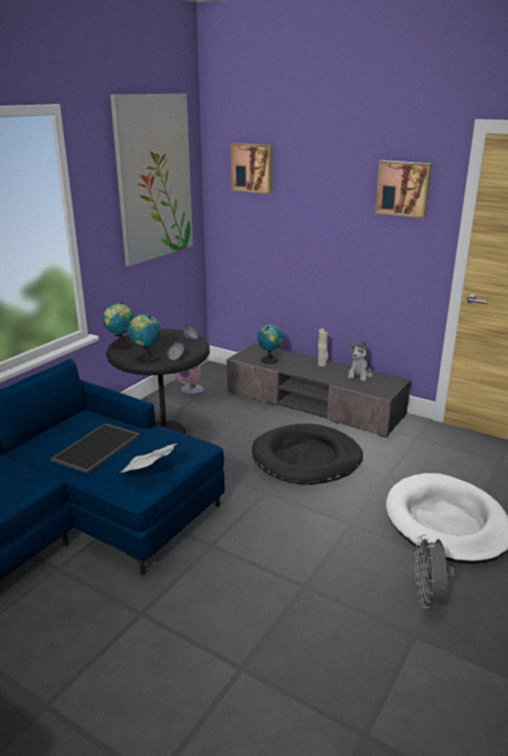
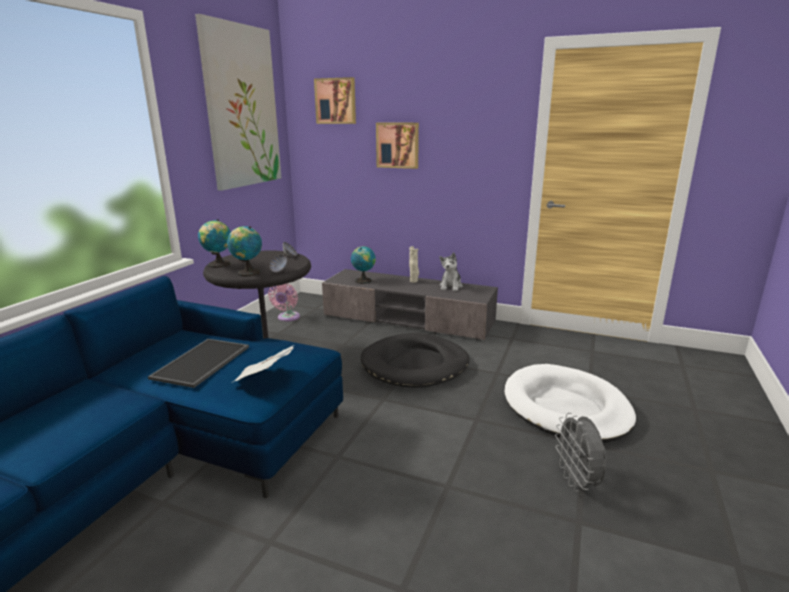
camera: 10 degrees left, 5 degrees down
(403, 188) = (481, 107): picture -> picture (398, 145)

